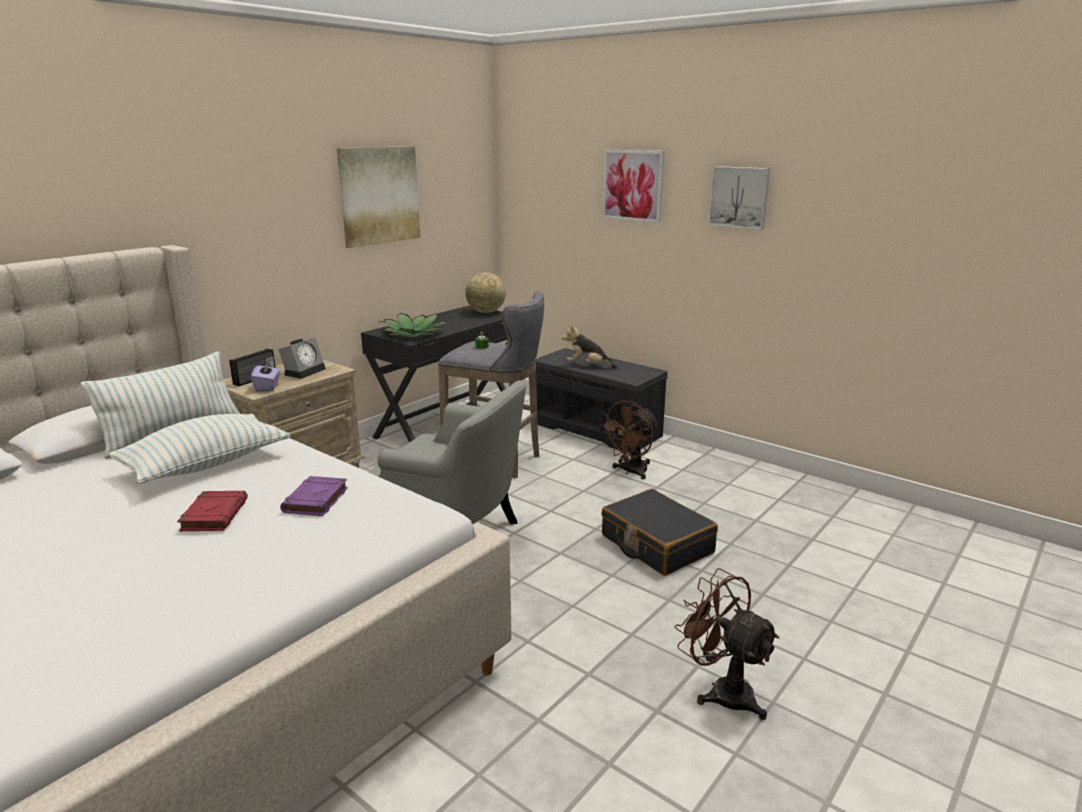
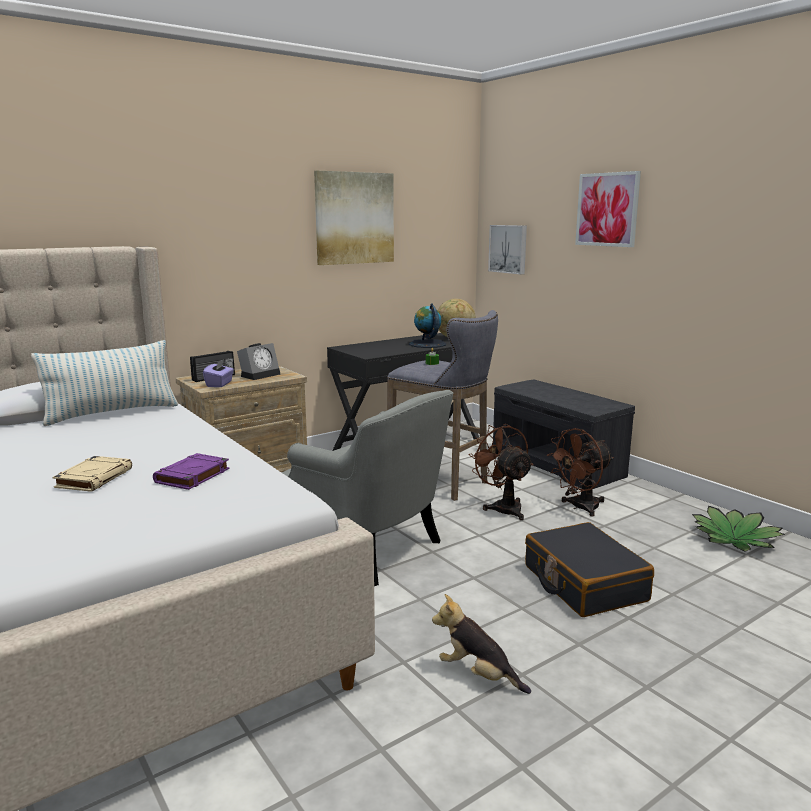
camera: 15 degrees right, 5 degrees down
(205, 465) = (119, 438): pillow -> none
(214, 515) = (94, 478): red book -> beige book
(413, 334) = (374, 351): potted plant -> potted plant (735, 539)
(462, 322) = (427, 344): none -> globe
(588, 366) = (550, 395): plush toy -> plush toy (478, 675)
(722, 691) = (611, 759): brown fan -> brown fan (503, 507)
(739, 197) = (720, 215): picture -> picture (509, 249)

